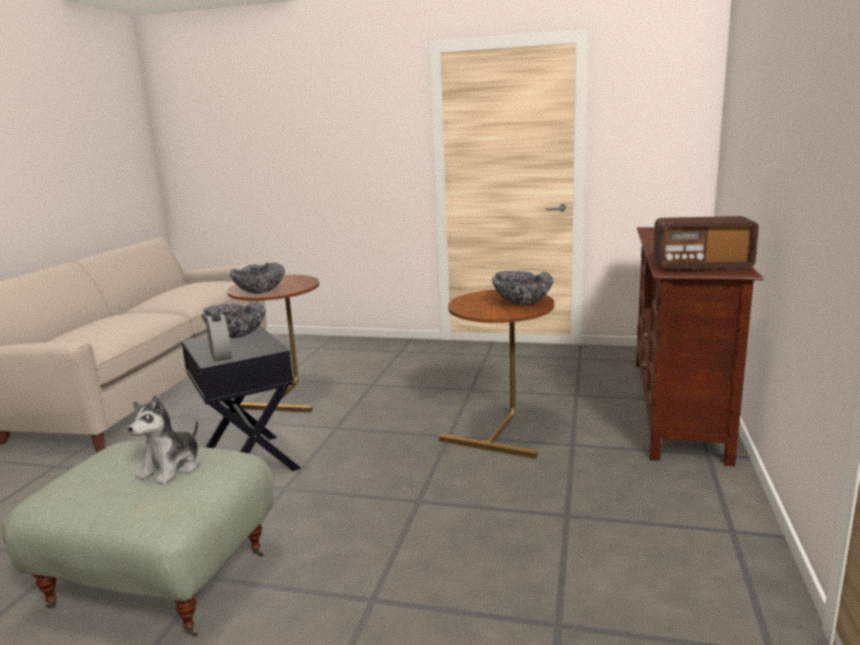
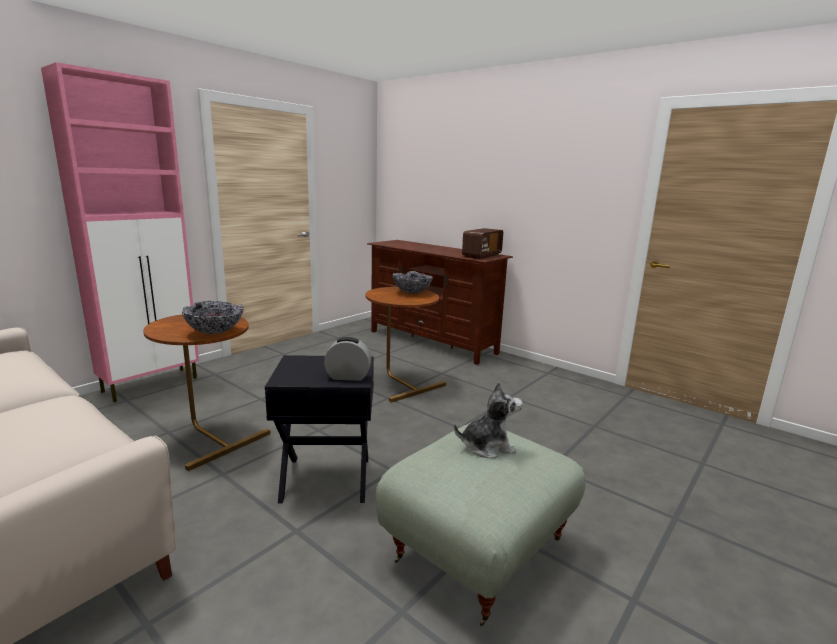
camera: 65 degrees left, 0 degrees up
(172, 468) = (487, 447): plush toy -> plush toy turned 60 degrees counterclockwise
(237, 335) = (298, 365): bowl -> none
(354, 343) = (152, 384): none -> pink cabinet

